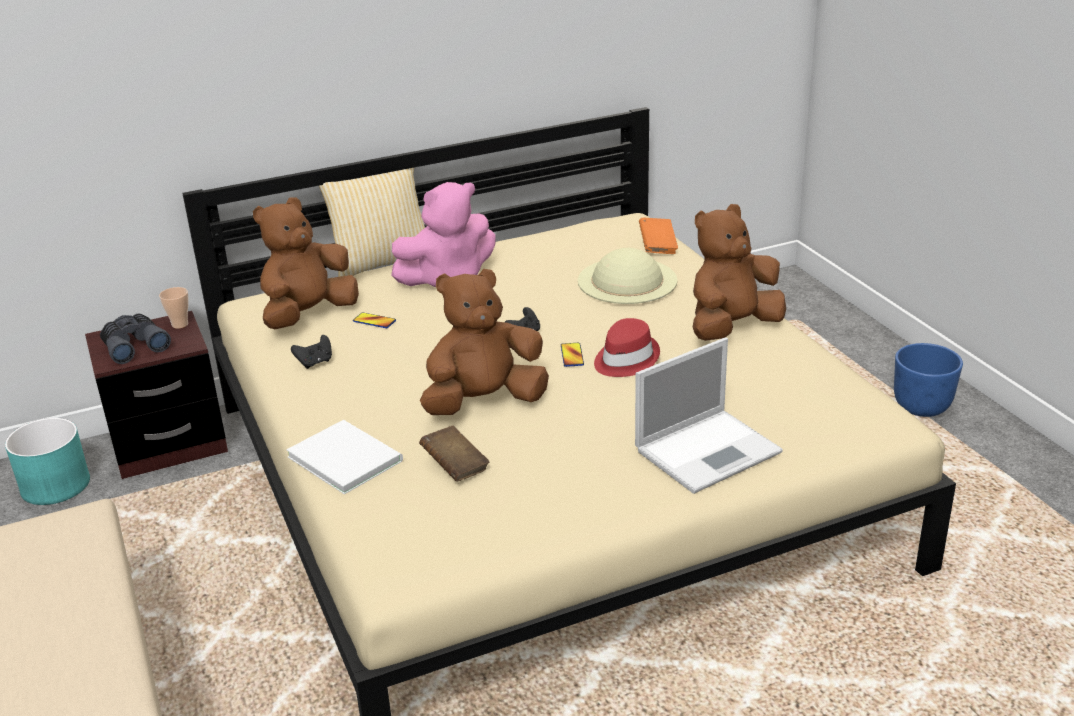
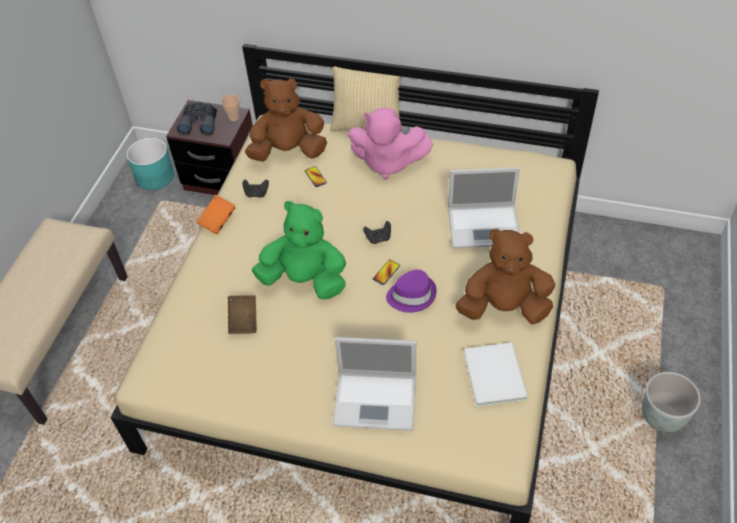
camera: 40 degrees right, 20 degrees up
(345, 456) = (204, 277): white book -> white book (496, 373)
(484, 402) = (305, 280): brown plush toy -> green plush toy
(625, 359) = (411, 295): red hat -> purple hat
(627, 280) = (485, 226): beige hat -> laptop
(658, 247) = (541, 204): orange book -> orange book (218, 221)
(922, 407) = (662, 417): blue planter -> grey planter

